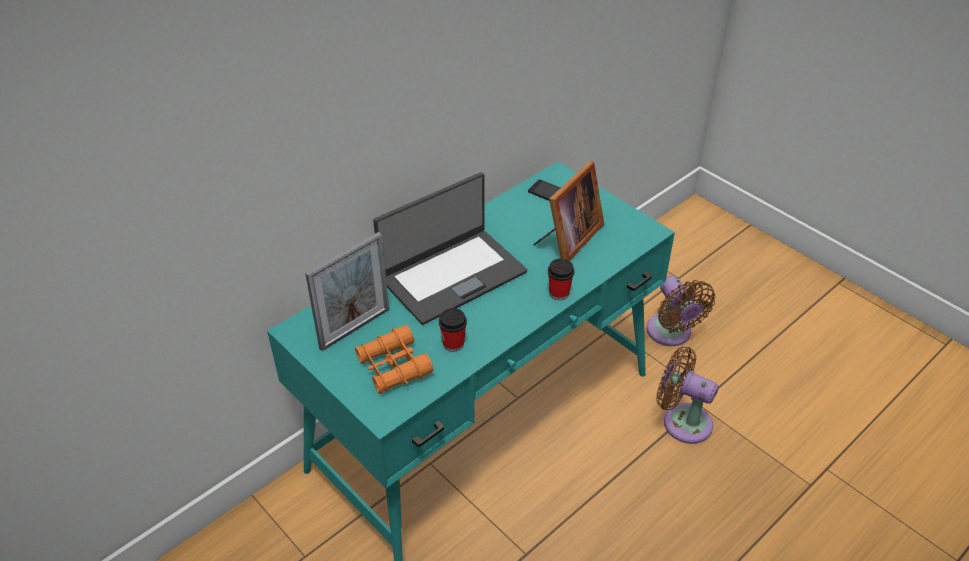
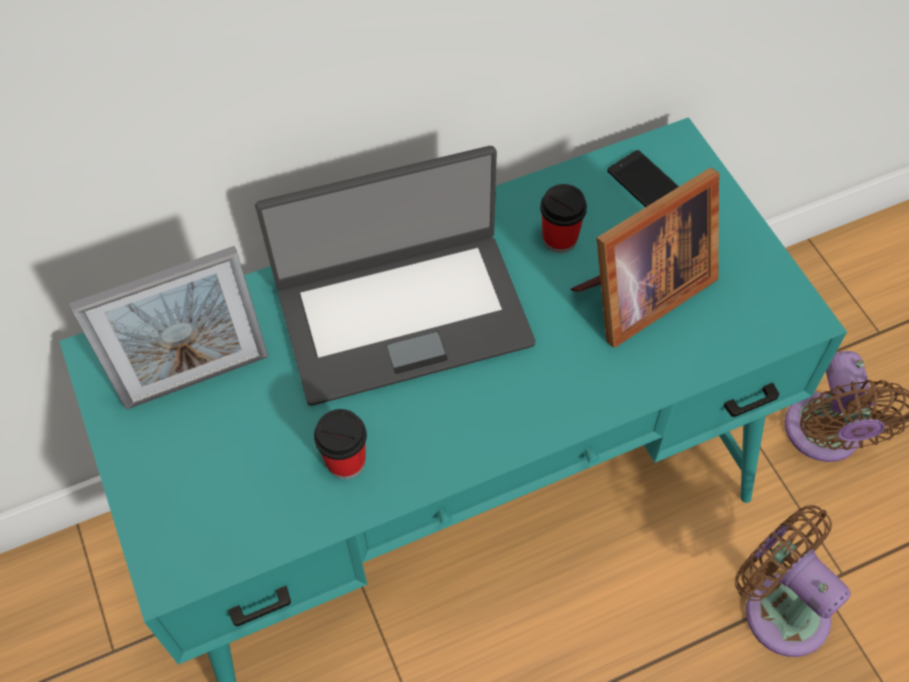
camera: 20 degrees right, 15 degrees up
(393, 366) = (228, 478): orange binoculars -> none
(559, 293) = (574, 408): cup -> cup (559, 239)

